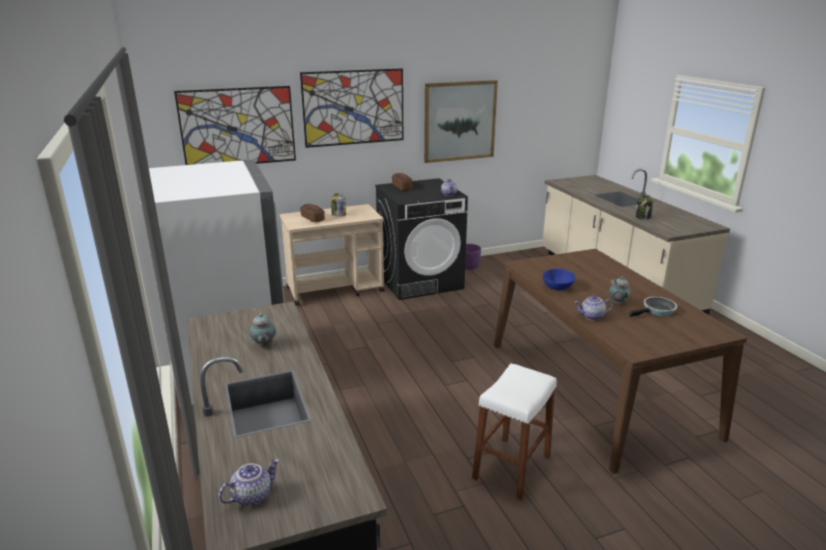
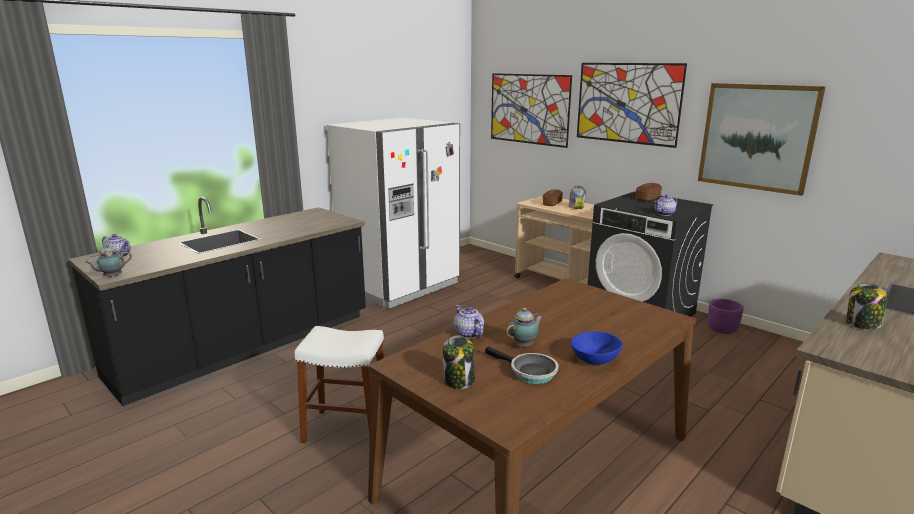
camera: 65 degrees right, 5 degrees down
(264, 346) = (290, 227): teapot -> teapot (111, 277)
(557, 287) = (530, 309): blue bowl -> blue bowl (595, 359)
(664, 334) = (459, 380): none -> jar

